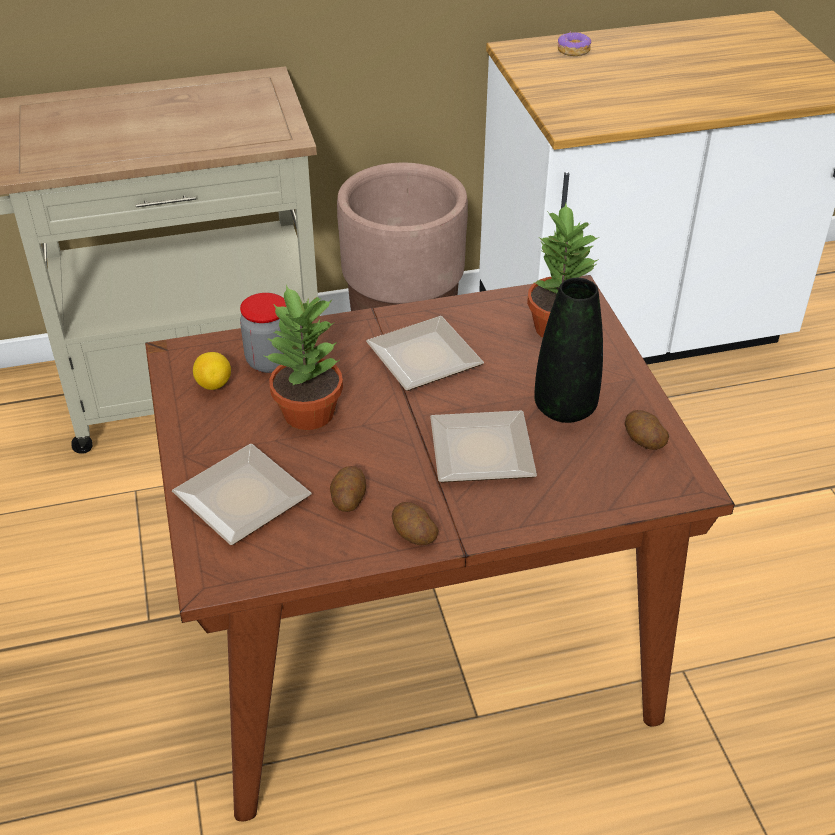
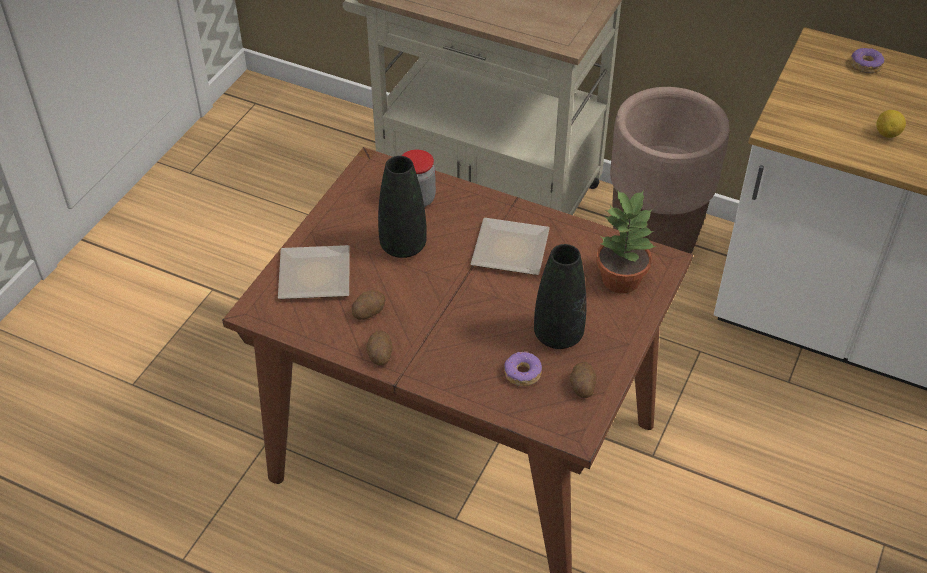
camera: 40 degrees right, 5 degrees up
(214, 384) = (371, 196): lemon -> lemon (887, 134)
(308, 414) = (403, 246): potted plant -> black vase
(478, 449) = (474, 328): plate -> none
(576, 463) = (522, 373): none -> donut

